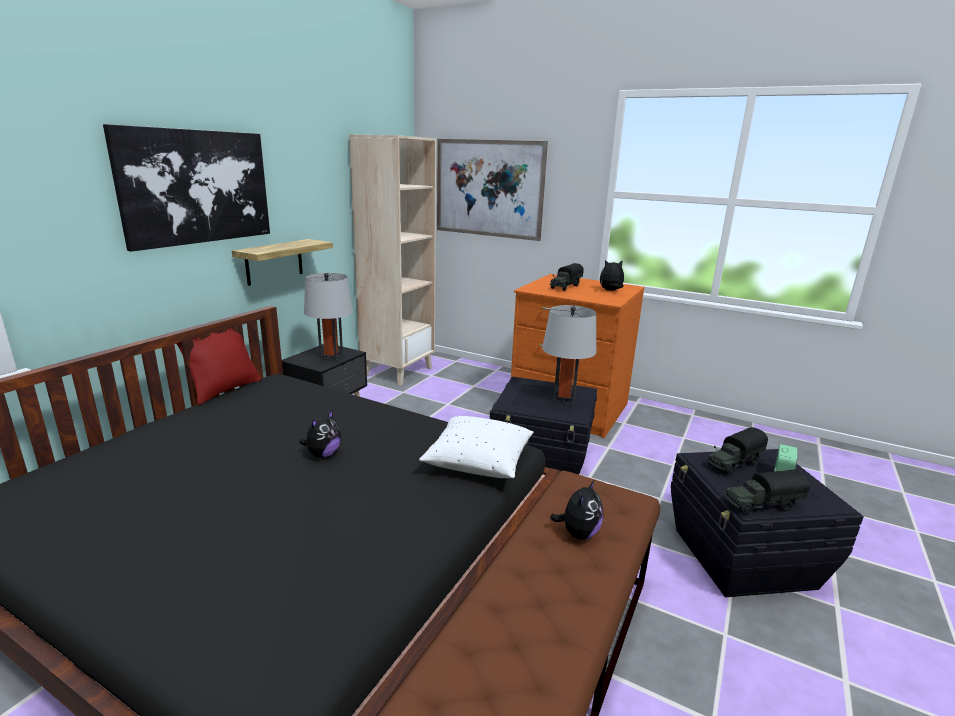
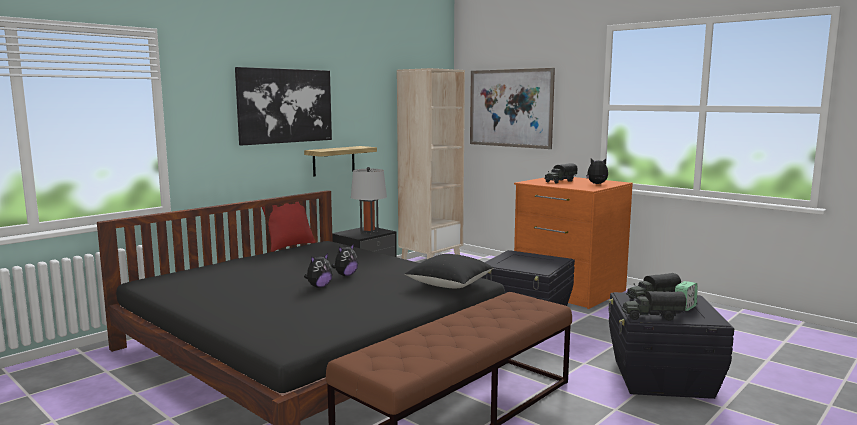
camera: 15 degrees right, 10 degrees down
(478, 463) = (449, 285): white pillow -> black pillow
(564, 398) = (541, 262): grey table lamp -> none
(578, 533) = (497, 314): plush toy -> plush toy (319, 286)

